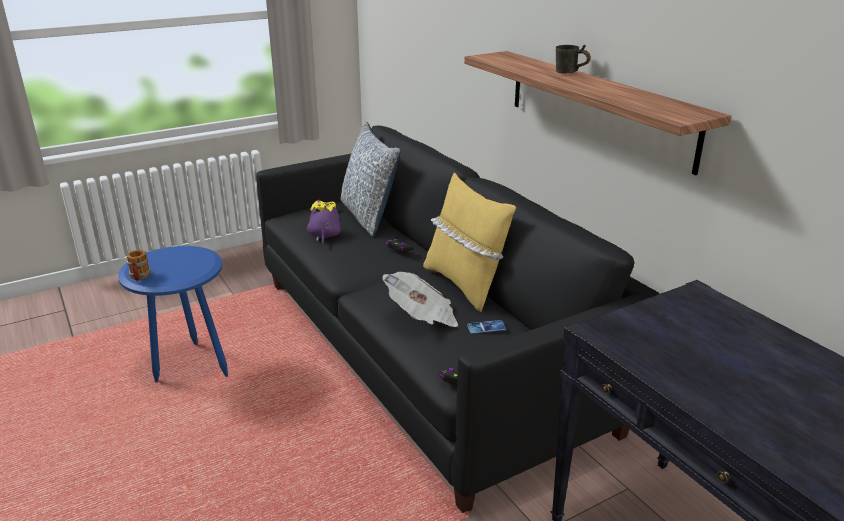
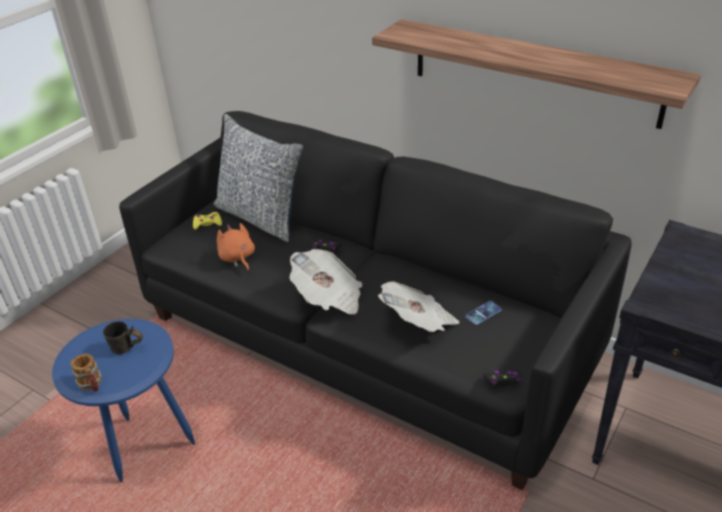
camera: 25 degrees left, 10 degrees up
(324, 236) = (237, 258): purple plush toy -> orange plush toy
(367, 280) = (328, 297): none -> newspaper
(464, 284) = (422, 270): yellow pillow -> none
(569, 74) = (504, 45): grey mug -> grey mug (126, 350)

